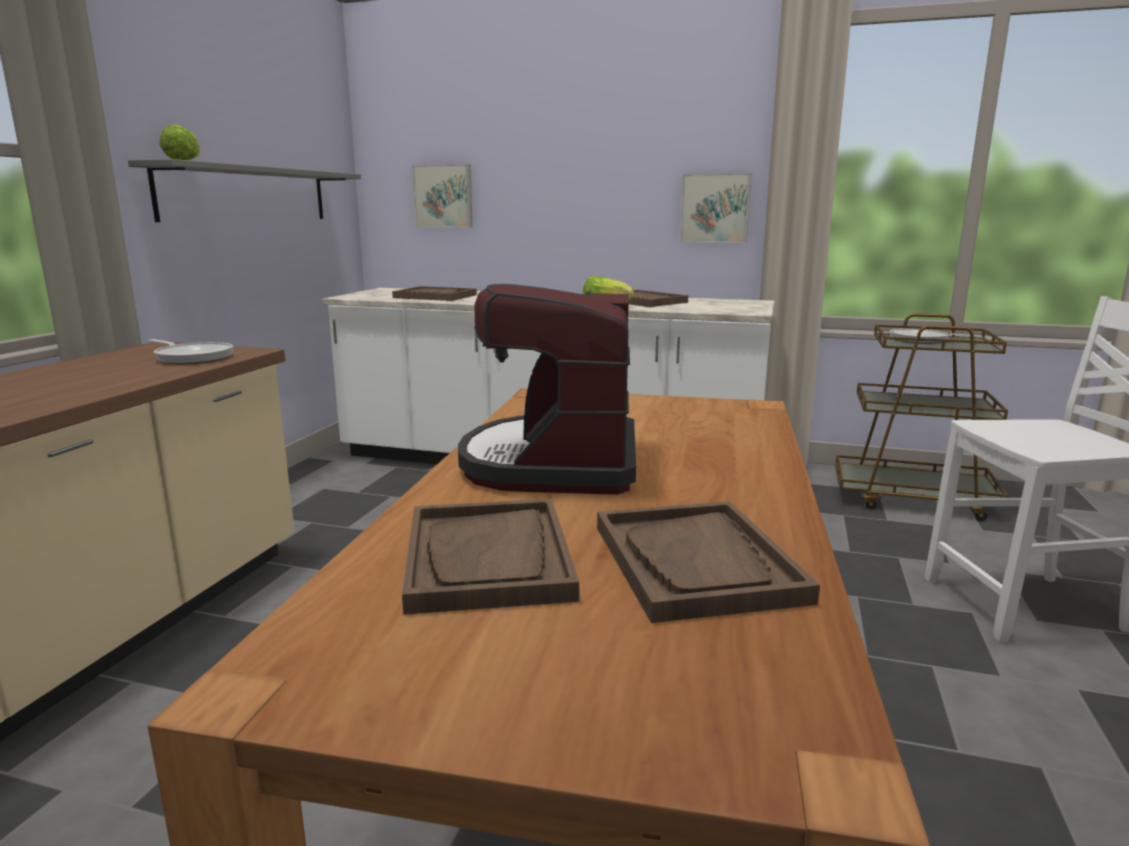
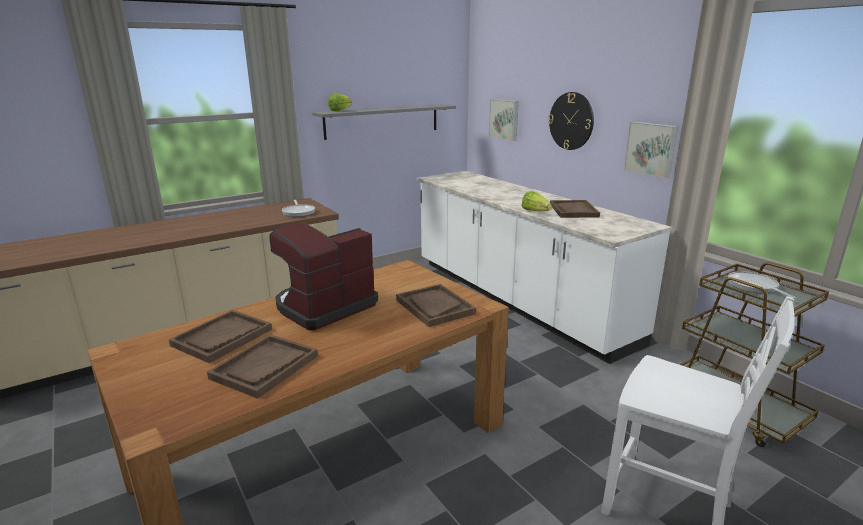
camera: 40 degrees right, 5 degrees up
(435, 296) = (470, 184): brown tray -> brown tray (434, 307)
(577, 185) = (571, 121): none -> wall clock

